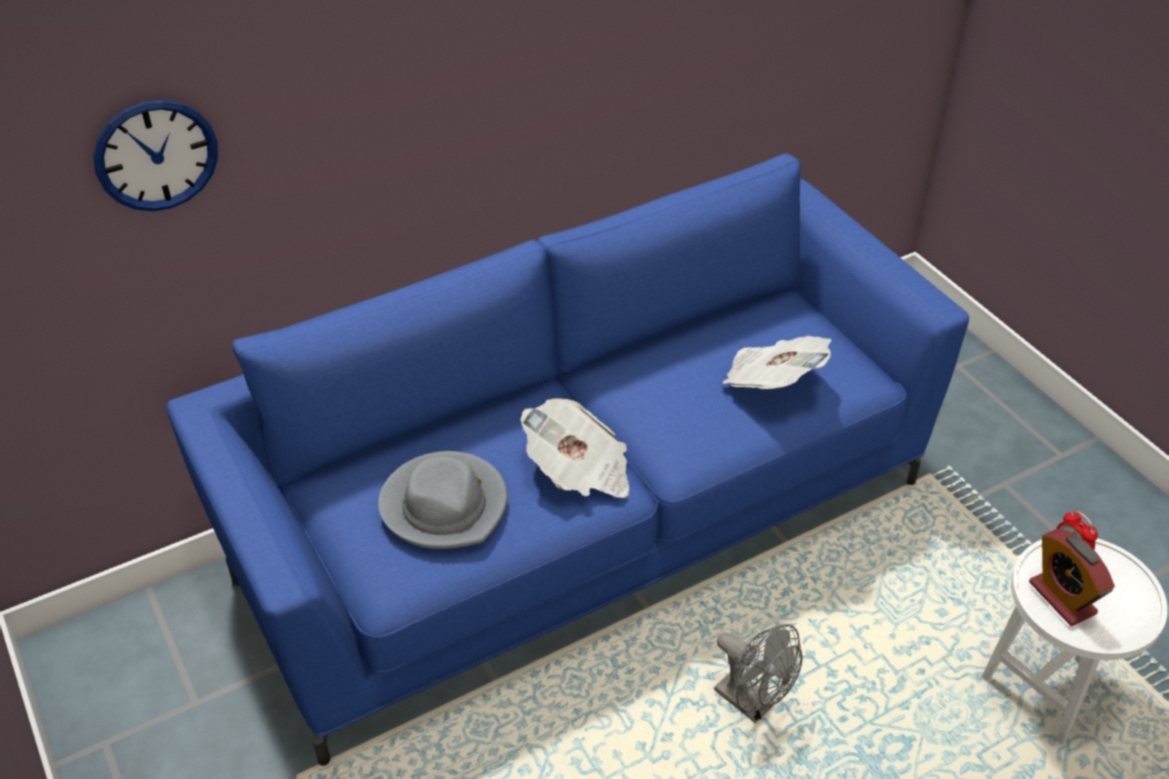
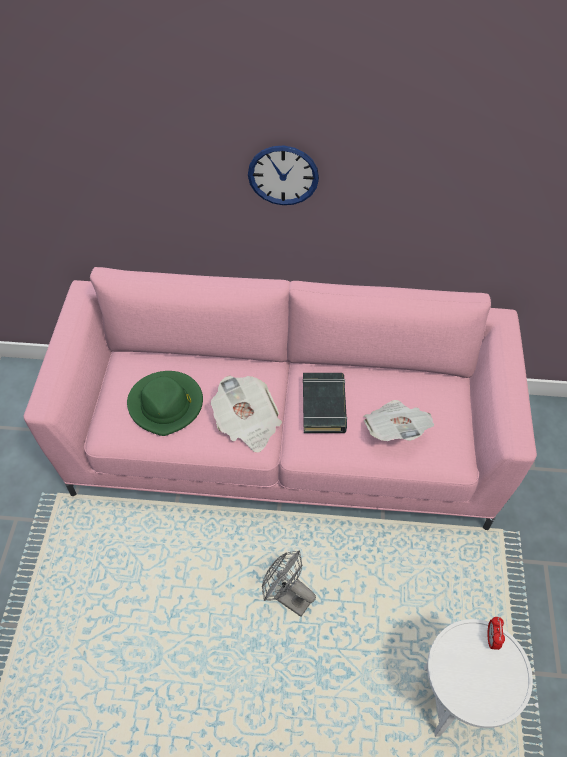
camera: 35 degrees right, 10 degrees up
(156, 155) = (71, 154): wall clock -> wall clock (283, 175)
(445, 505) = (166, 404): grey hat -> green hat
(584, 526) = (284, 446): blue sofa -> pink sofa
(661, 399) = (324, 406): none -> black book
(752, 703) = (287, 597): grey fan -> grey fan turned 135 degrees clockwise
(1062, 598) = (458, 663): alarm clock -> none

